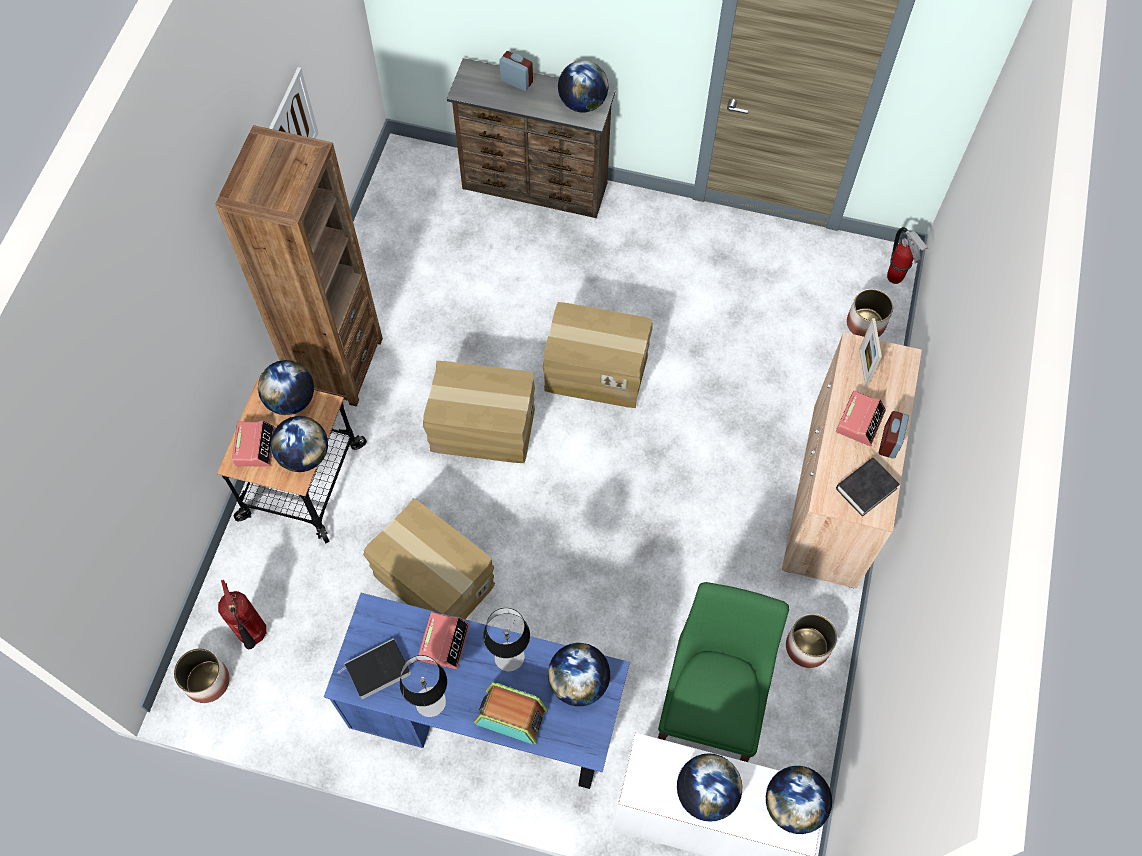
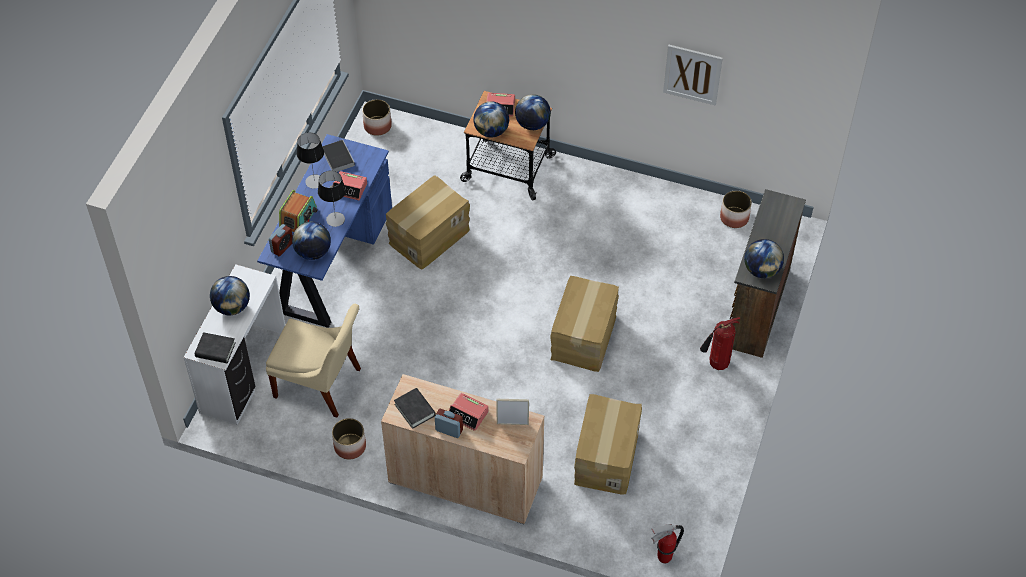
camera: 95 degrees right, 10 degrees down
(255, 636) = (403, 147): fire extinguisher -> fire extinguisher (716, 365)
(337, 364) = (598, 186): brown bookcase -> none
(482, 428) = (540, 266): cardboard box -> cardboard box (605, 457)
(516, 81) = (782, 231): alarm clock -> alarm clock (282, 247)
(712, 701) = (321, 385): green chair -> beige chair
(793, 805) = (215, 350): globe -> black book
(865, 324) = (618, 527): planter -> planter (734, 217)

